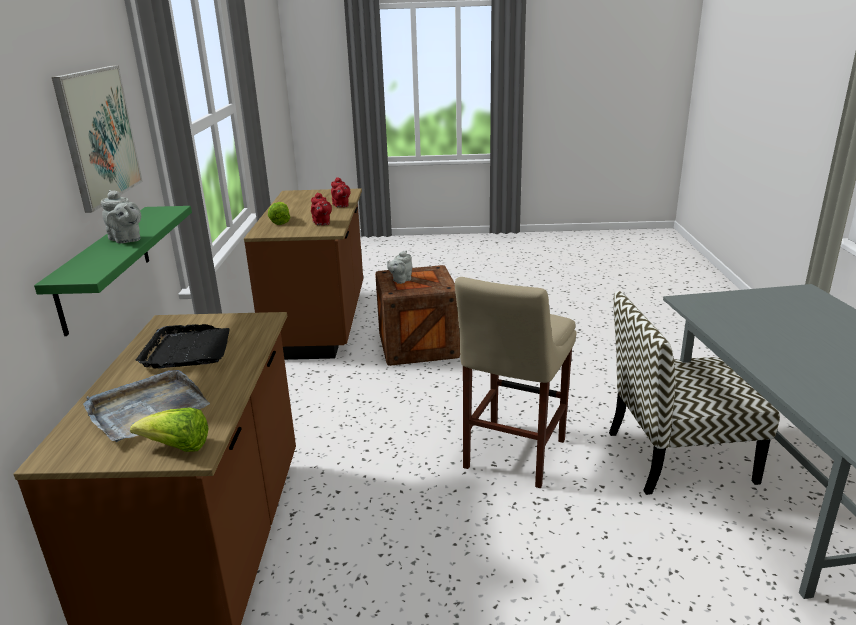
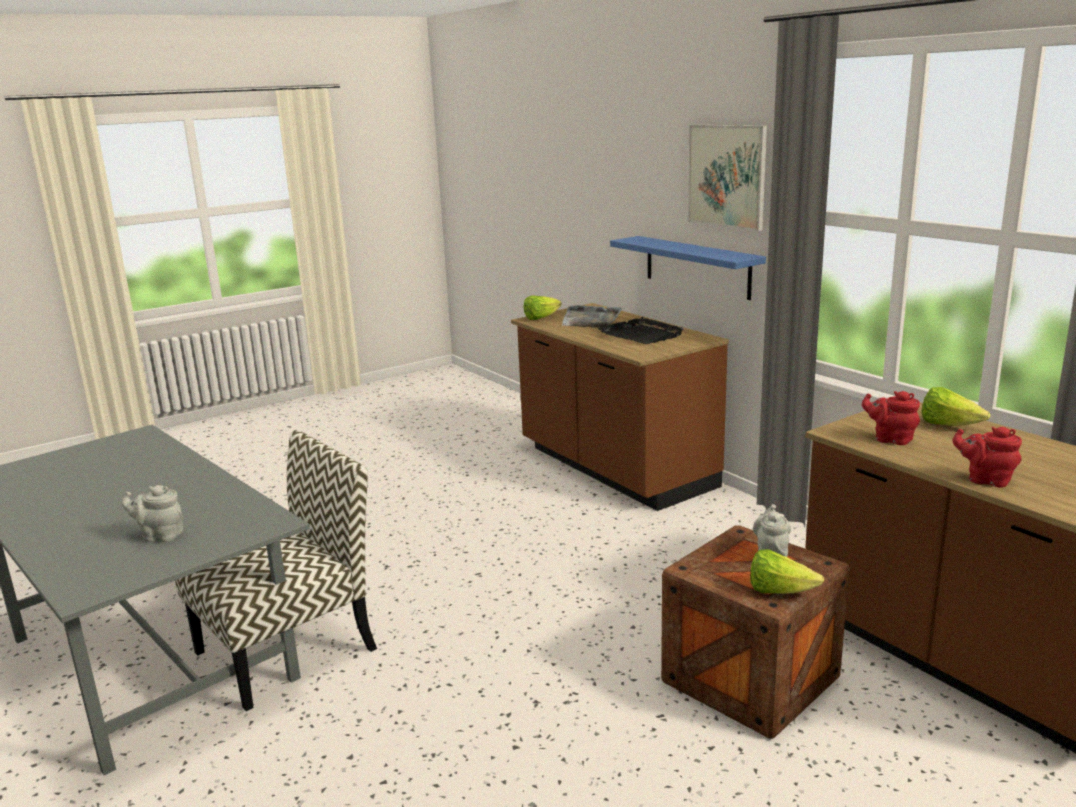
camera: 145 degrees right, 5 degrees down
(104, 267) = (697, 267): green shelf -> blue shelf
(126, 240) = (677, 247): grey teapot -> grey teapot (160, 535)
(426, 270) = (779, 591): none -> lettuce
(512, 456) = (466, 586): beige stool -> none

